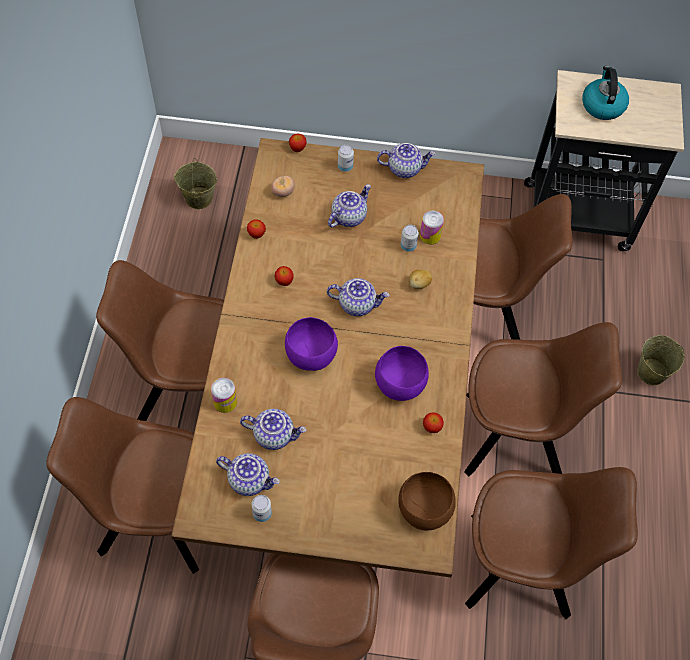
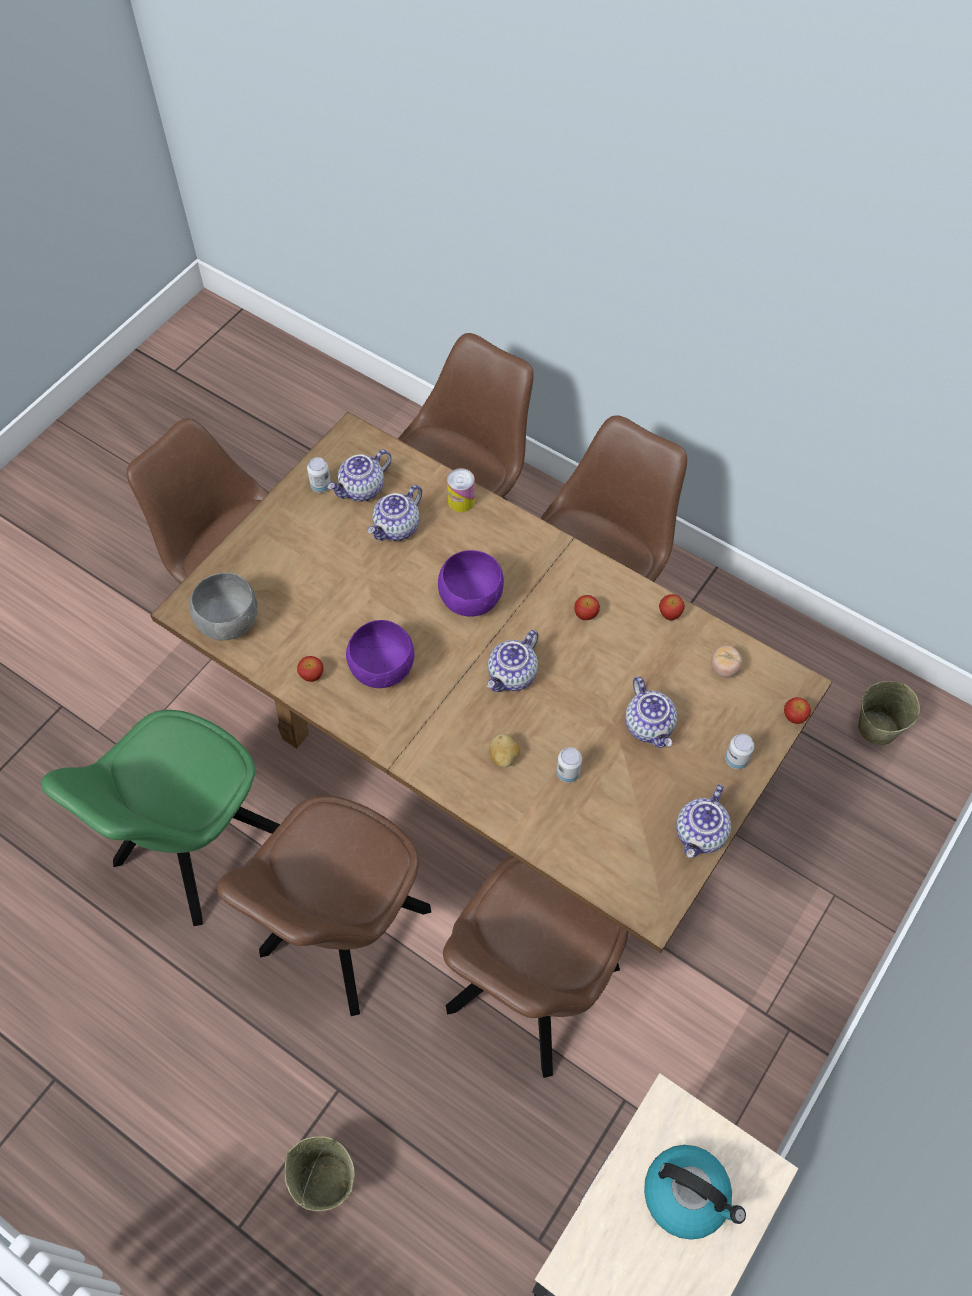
camera: 120 degrees right, 0 degrees up
(423, 510) = (229, 621): brown bowl -> grey bowl
(430, 235) = (571, 808): can -> none
(520, 566) = (196, 846): brown chair -> green chair

